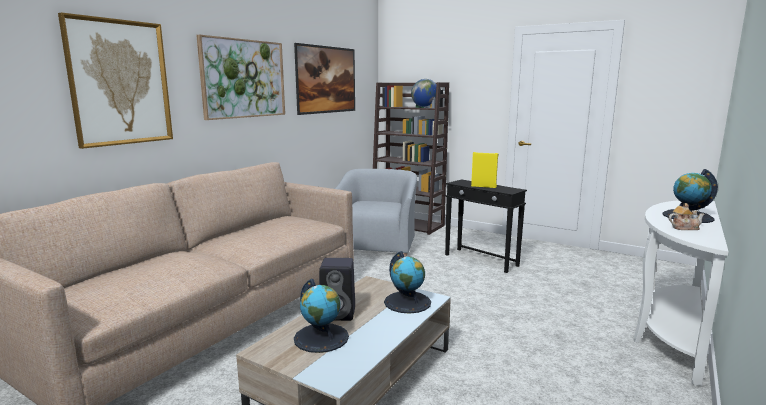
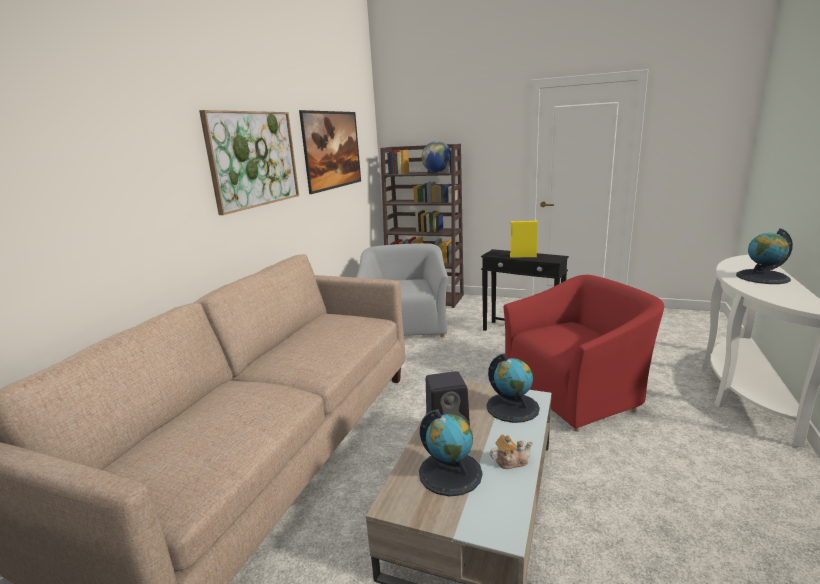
camera: 10 degrees left, 5 degrees up
(120, 83) = (120, 182): picture -> none
(501, 312) = (575, 392): none -> red armchair
(684, 228) = (774, 292): teapot -> teapot (511, 461)

